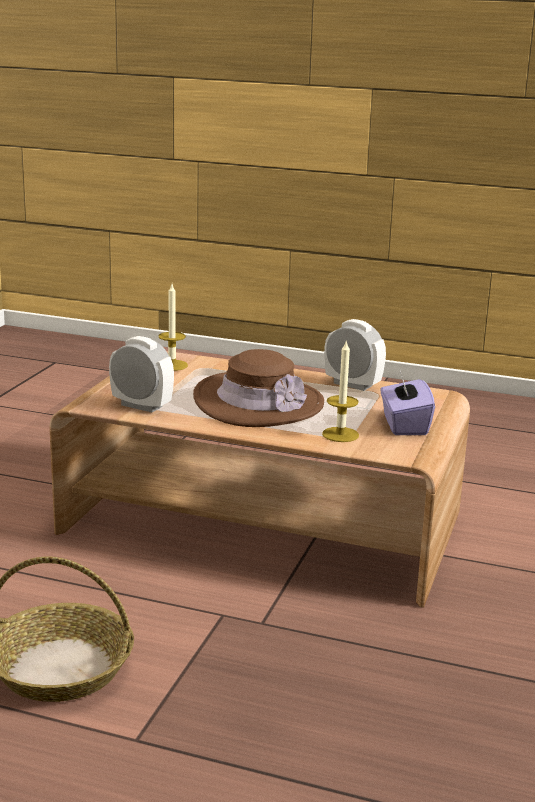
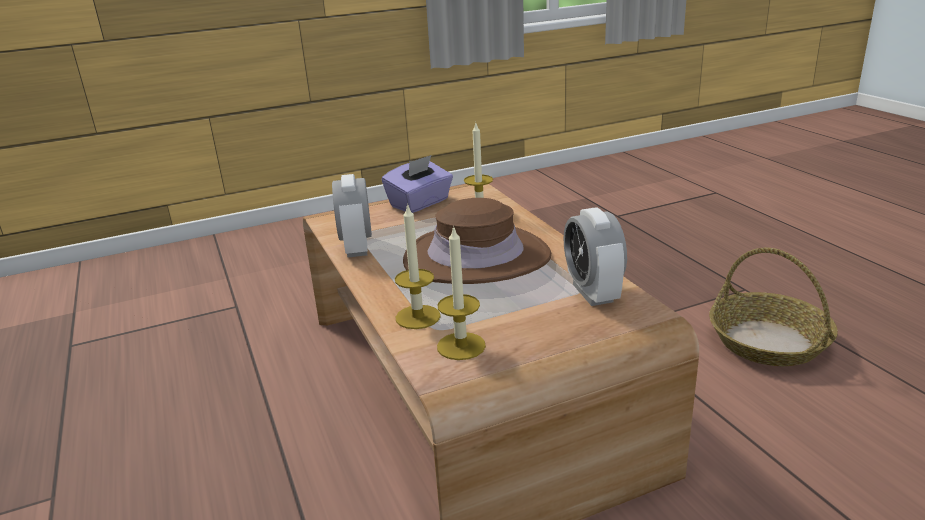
camera: 130 degrees left, 5 degrees up
(221, 368) = (418, 317): none -> candle

